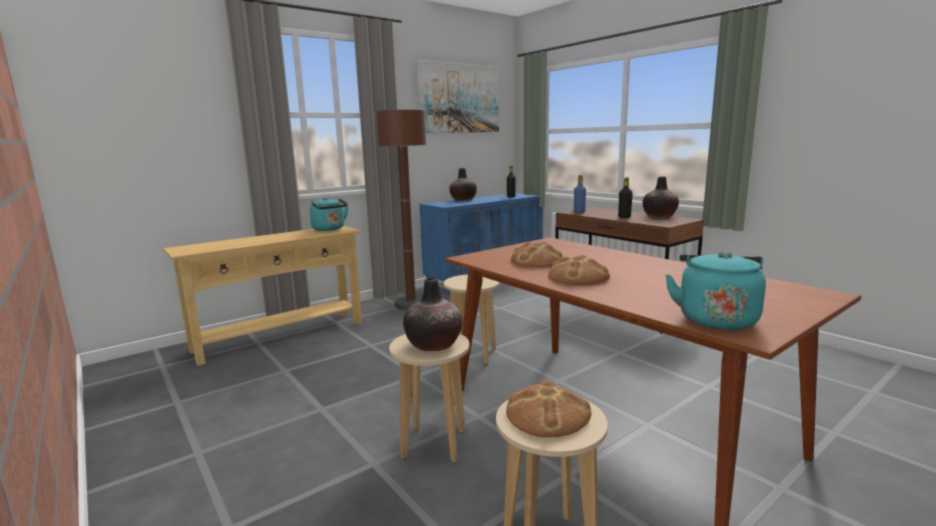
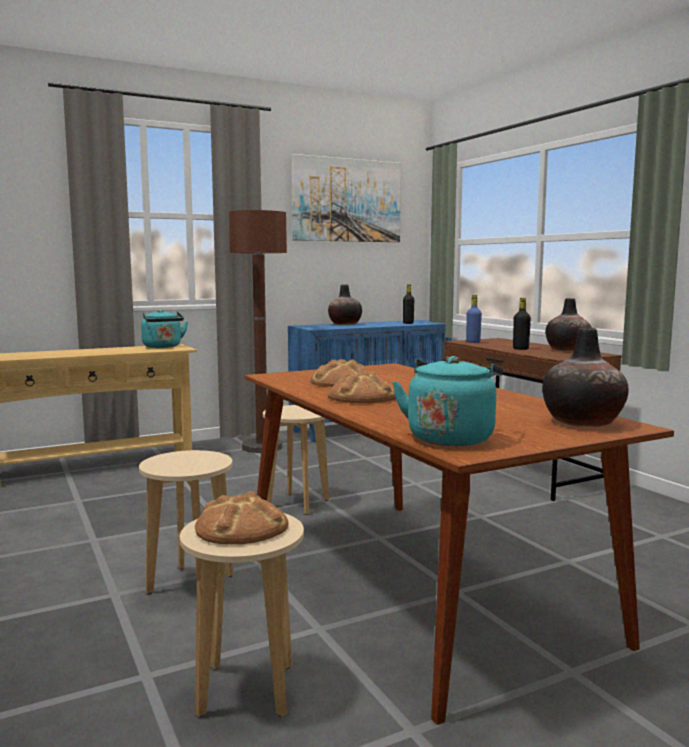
camera: 10 degrees right, 5 degrees down
(434, 345) = (190, 463): vase -> vase (582, 422)

